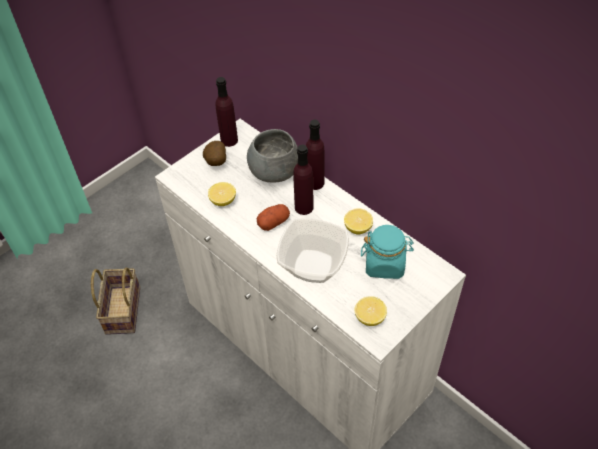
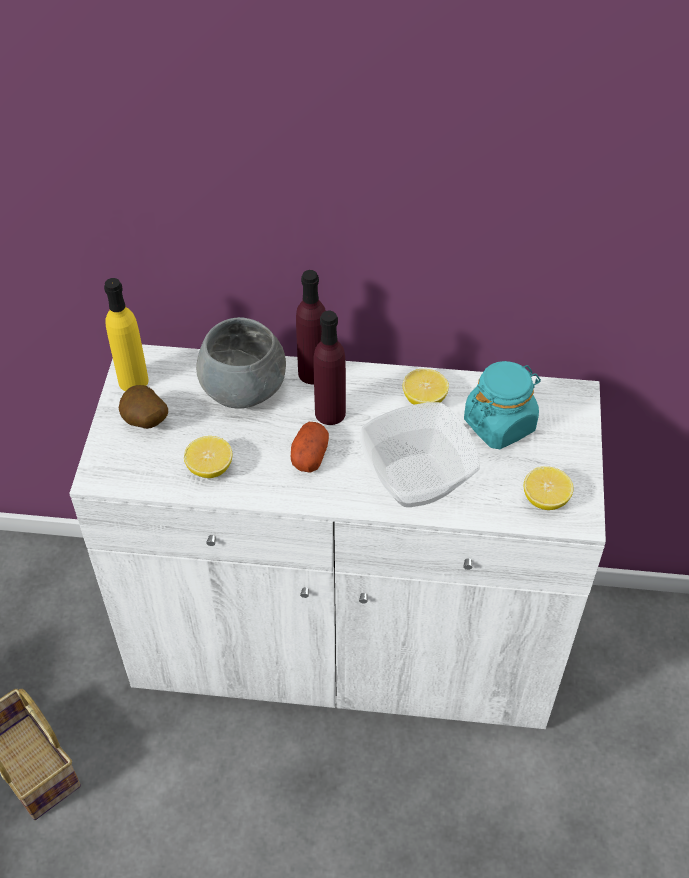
camera: 40 degrees left, 0 degrees up
(229, 140) = (133, 381): purple bottle -> yellow bottle

